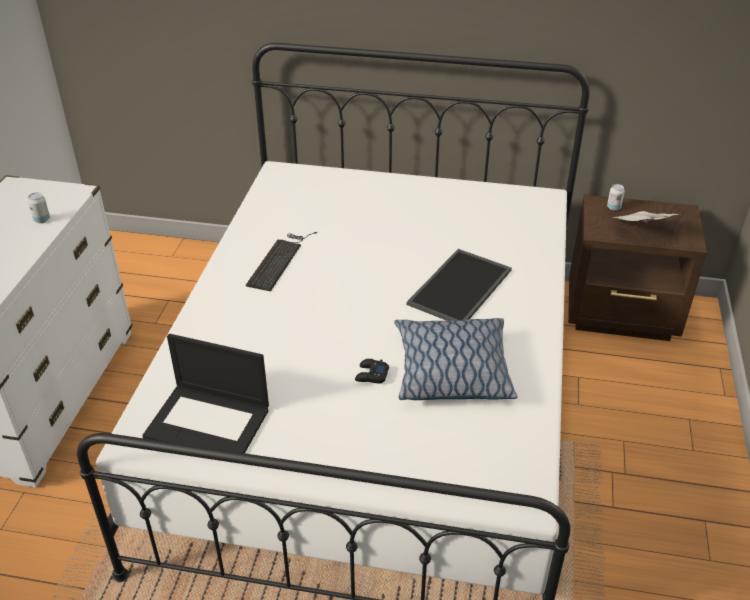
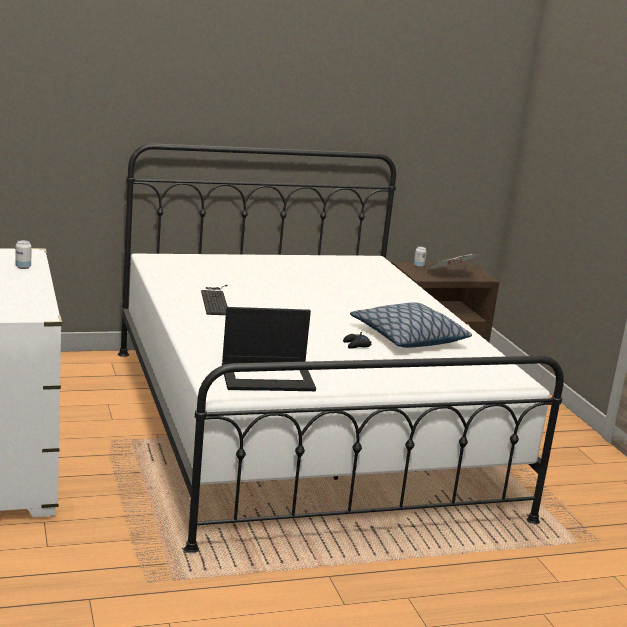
camera: 30 degrees left, 20 degrees down
(461, 288) = (368, 303): tray -> none

